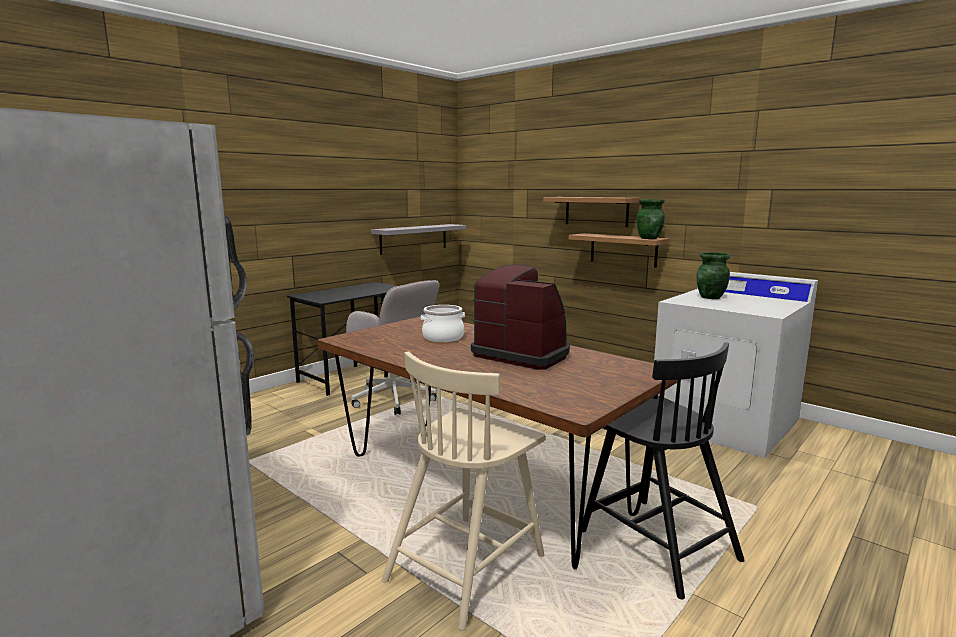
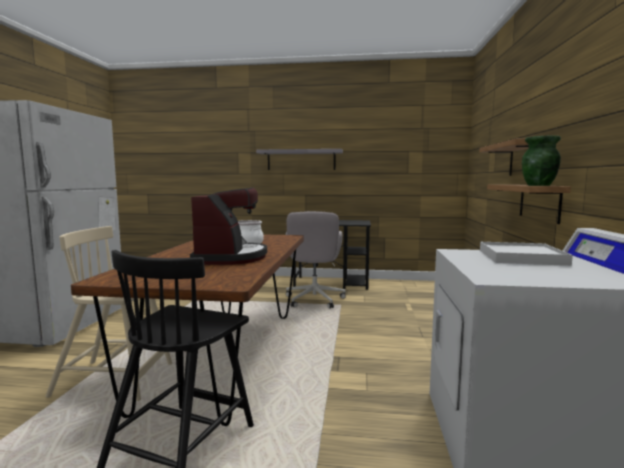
camera: 55 degrees right, 5 degrees down
(414, 238) = (412, 190): grey shelf -> grey shelf (301, 160)
(711, 297) = (521, 257): green vase -> white tray

